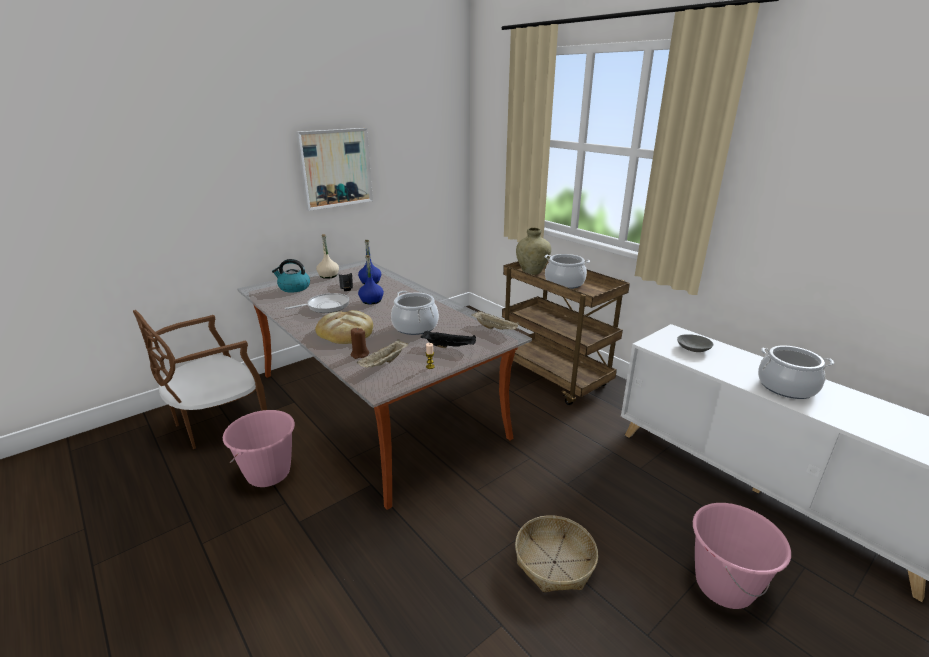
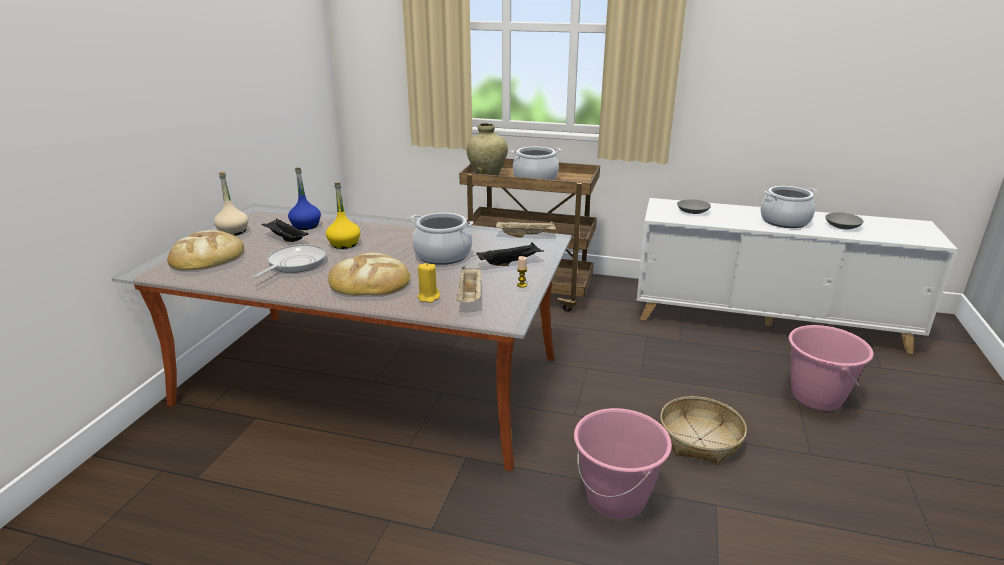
camera: 35 degrees left, 0 degrees up
(218, 423) = (168, 485): brown chair -> none
(269, 473) = (327, 503): pink bucket -> pink bucket (616, 498)
(294, 288) = (207, 256): kettle -> bread
(335, 168) = (205, 75): picture -> none
(359, 354) = (428, 297): brown candle -> yellow candle
(371, 301) = (344, 244): blue bottle -> yellow bottle
(856, 414) = (842, 227): none -> grey bowl

